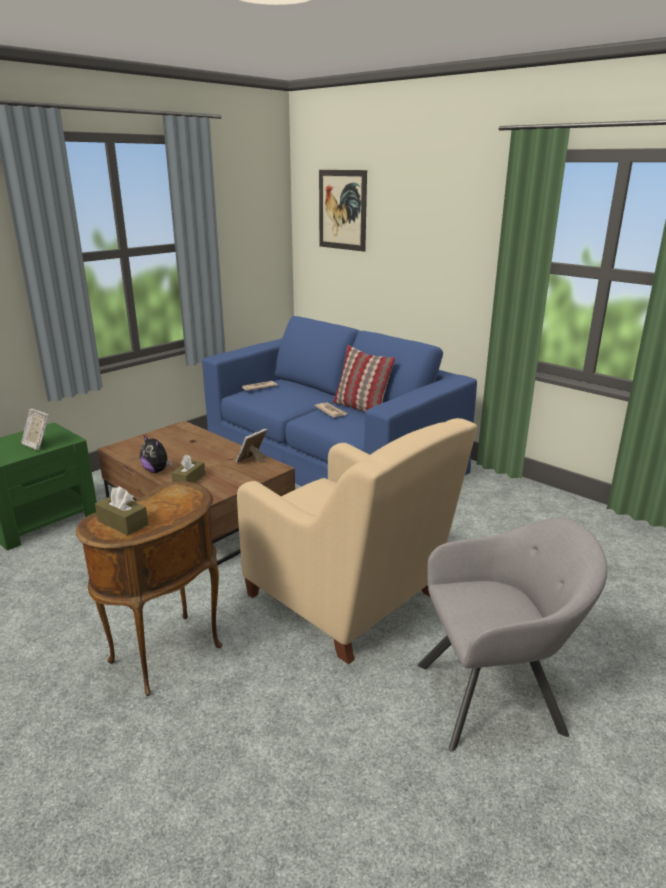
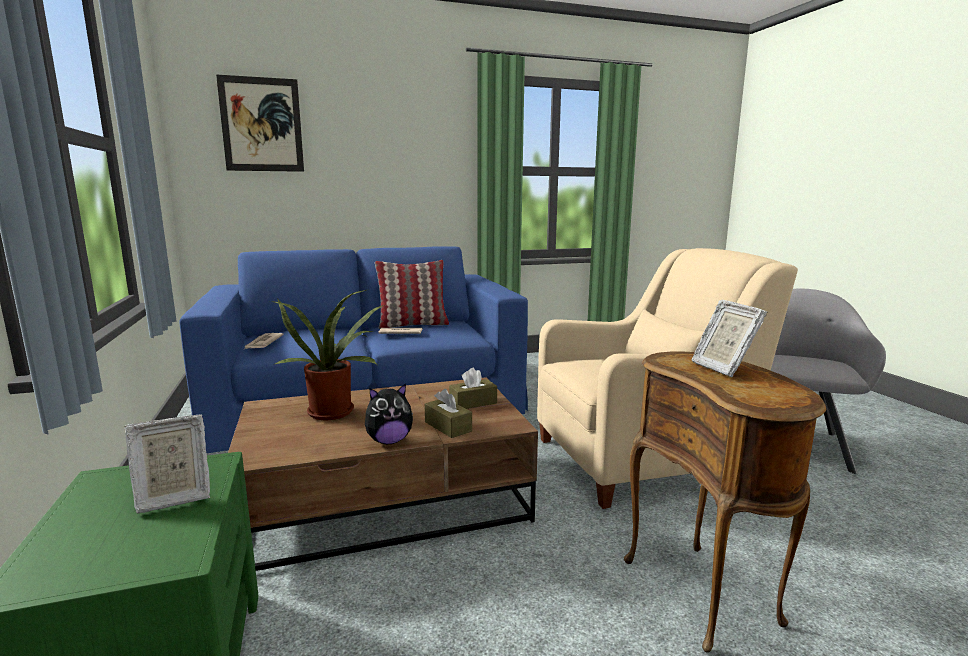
camera: 60 degrees left, 10 degrees down
(123, 523) = (764, 389): brown tissue box -> brown tissue box (473, 403)
(188, 444) = (334, 410): none -> potted plant
(252, 461) = (442, 389): picture frame -> picture frame (722, 368)

